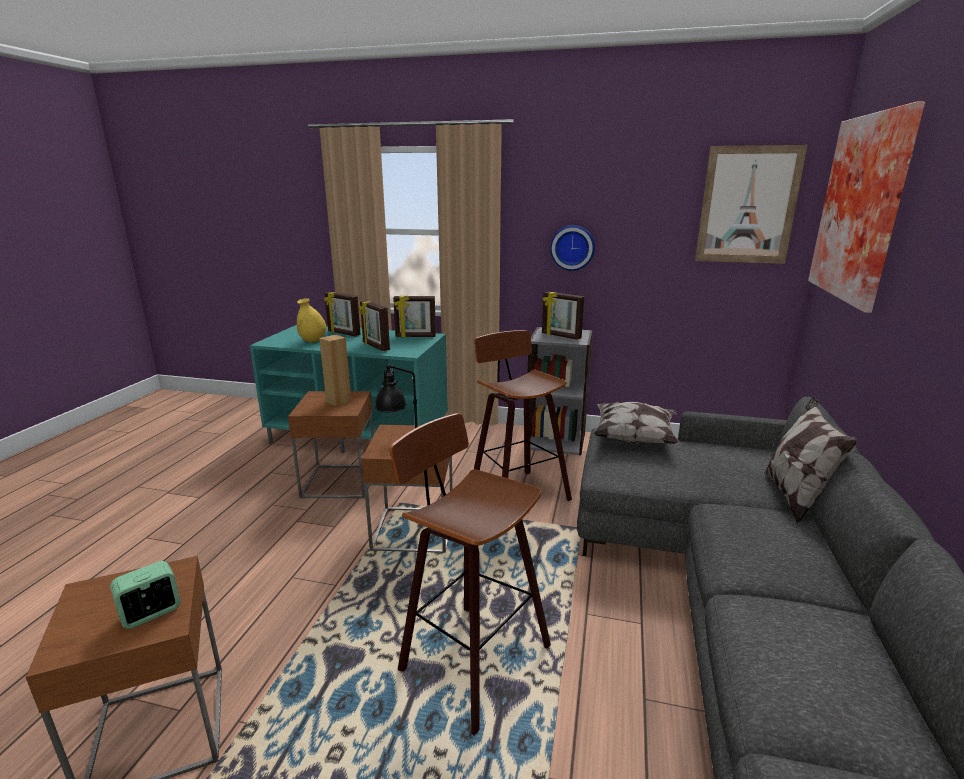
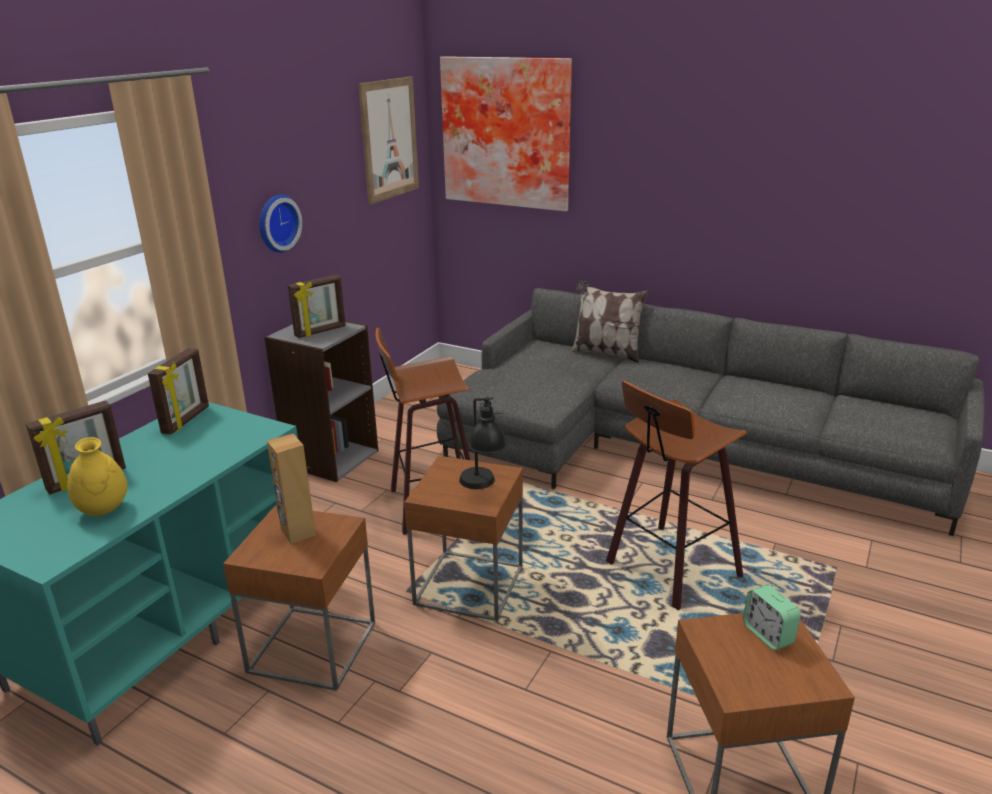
camera: 75 degrees left, 5 degrees up
(375, 346) = (206, 453): picture frame -> none
(634, 438) = (489, 382): pillow -> none

